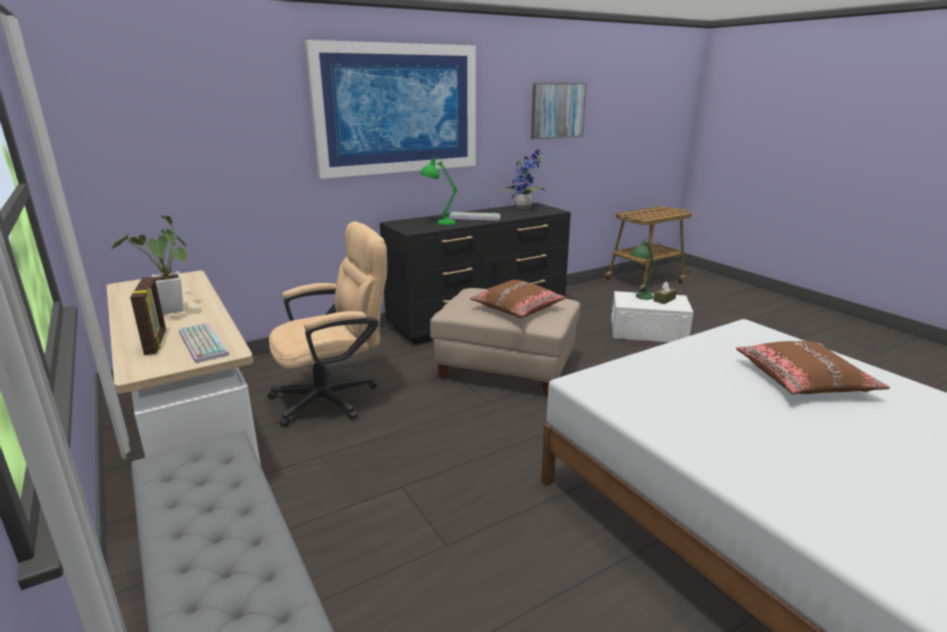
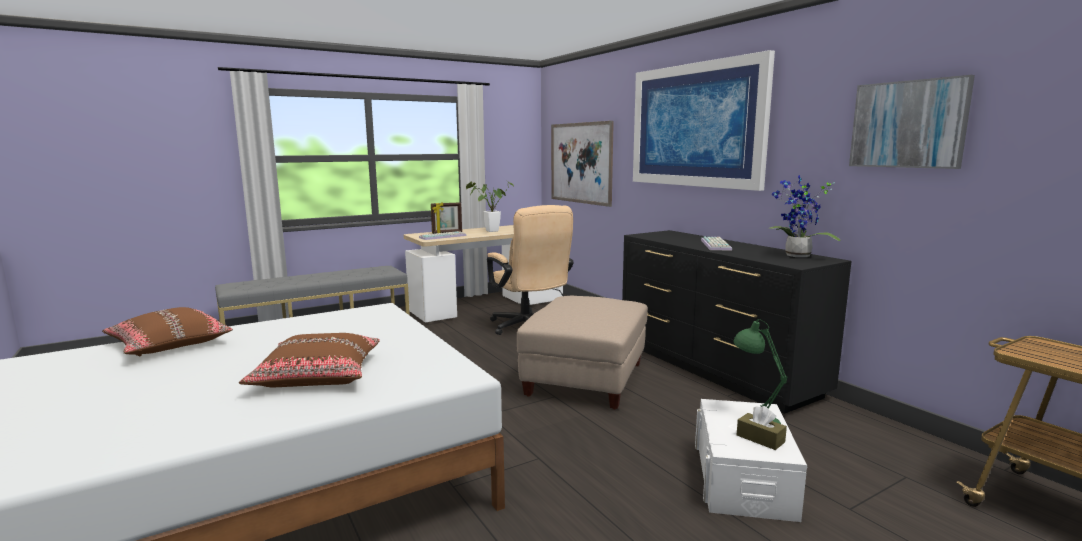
camera: 90 degrees right, 10 degrees down
(185, 166) = (580, 163): none -> picture
(438, 223) = (678, 238): green table lamp -> none
(517, 308) = (571, 311): brown pillow -> brown pillow (169, 344)

